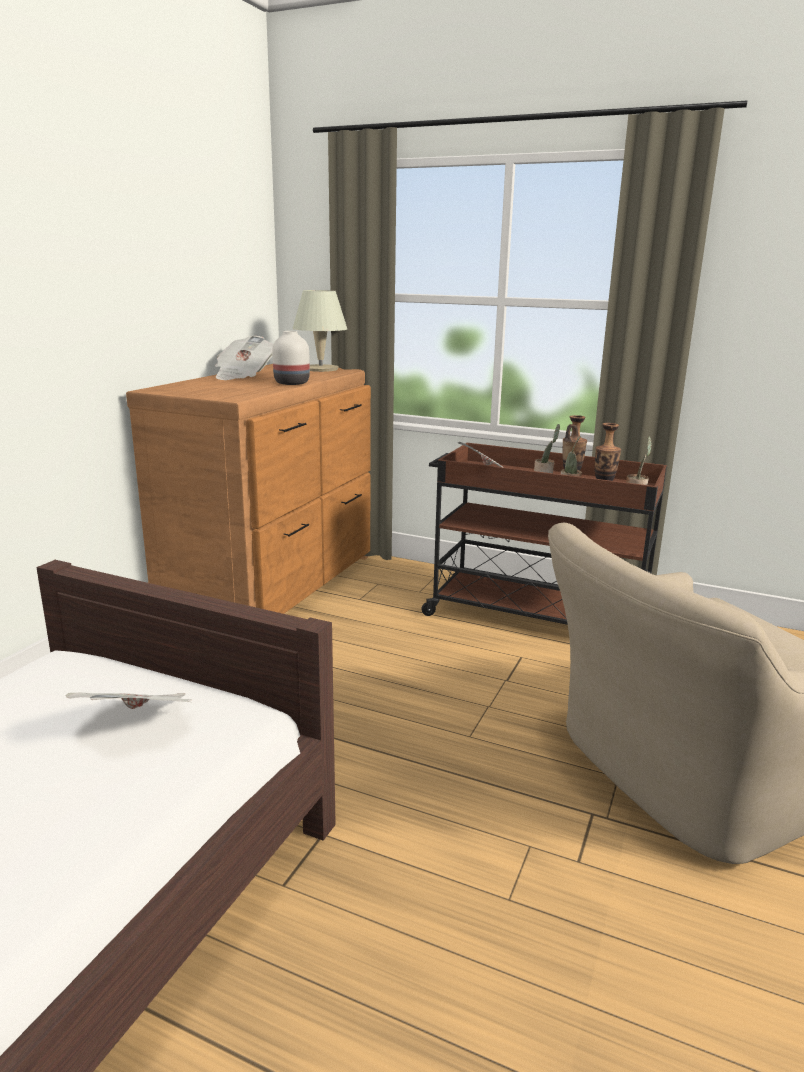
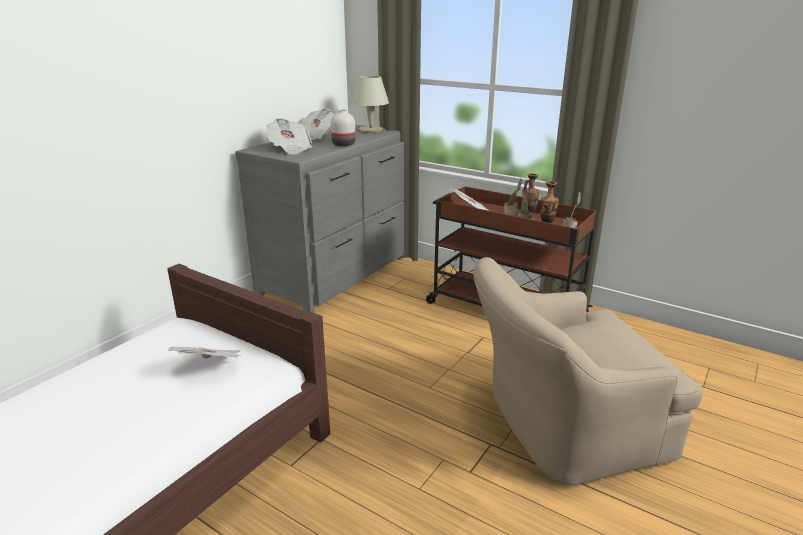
camera: 10 degrees right, 5 degrees up
(213, 388) = (290, 149): none -> newspaper
(275, 585) = (336, 275): brown dresser -> grey dresser

